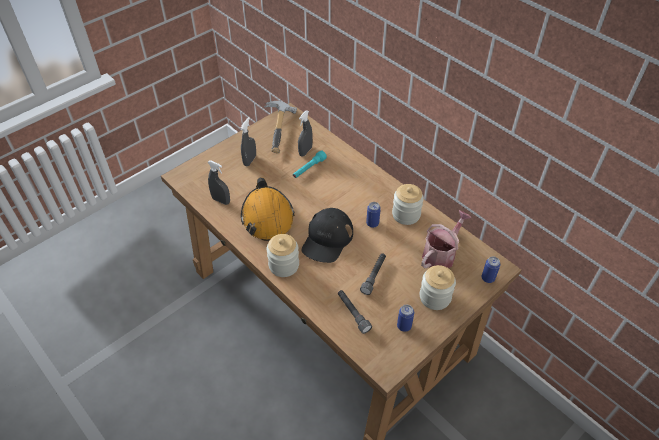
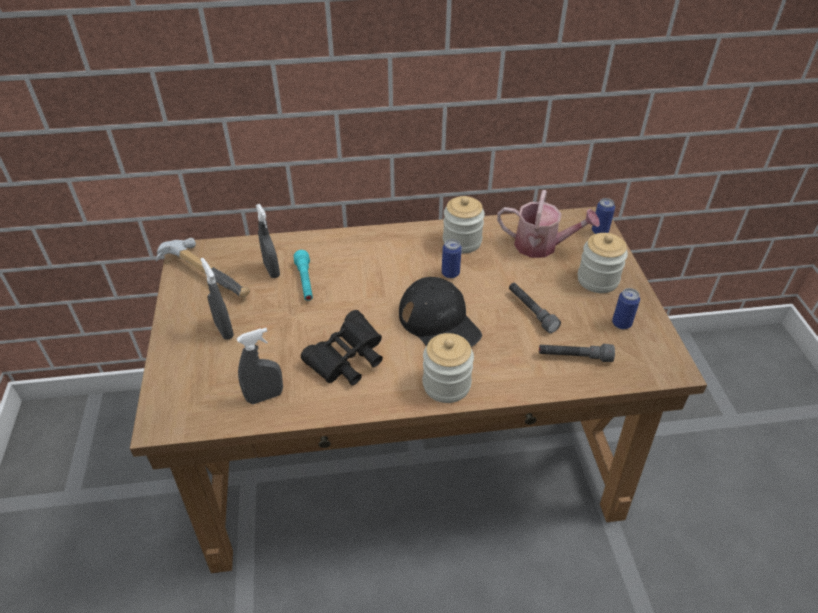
camera: 55 degrees left, 5 degrees down
(267, 217) = (347, 361): orange hard hat -> black binoculars
(441, 254) = (542, 245): watering can -> watering can turned 120 degrees clockwise

